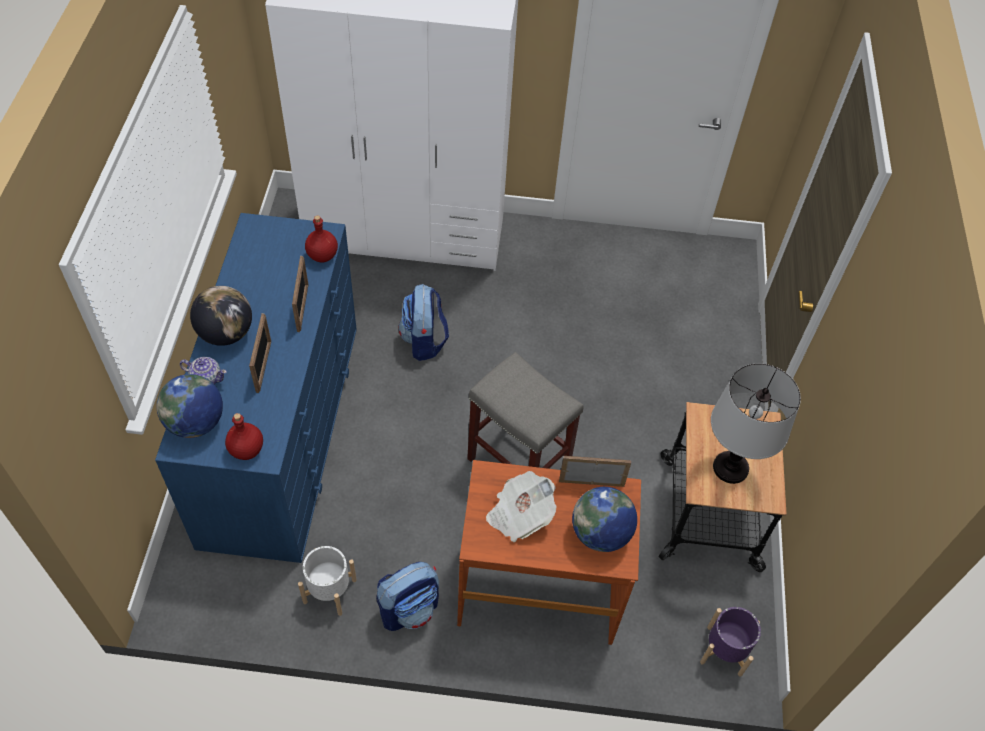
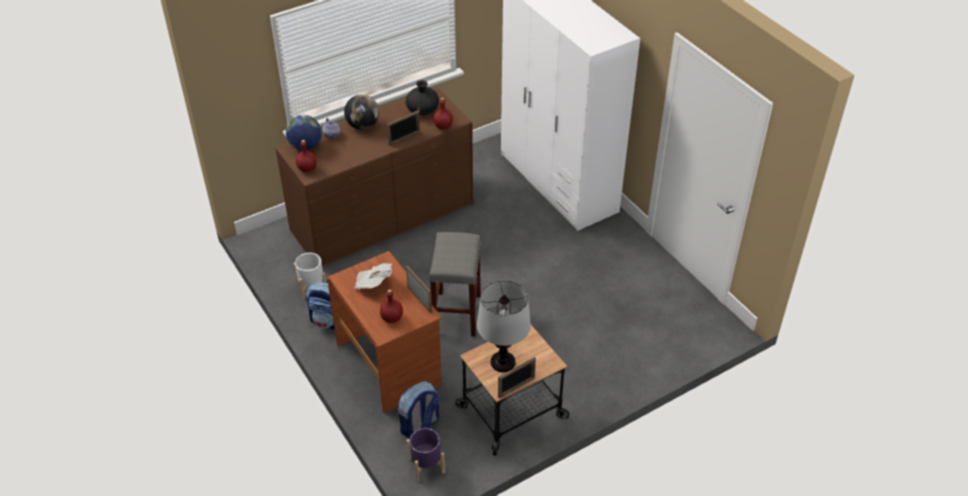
camera: 55 degrees right, 10 degrees down
(263, 366) = (357, 147): picture frame -> picture frame (516, 387)
(267, 255) = (423, 110): none -> black vase
(282, 431) = (382, 216): blue dresser -> brown dresser
(424, 341) = (495, 232): backpack -> backpack (419, 425)
(600, 533) = (391, 318): globe -> red bottle

